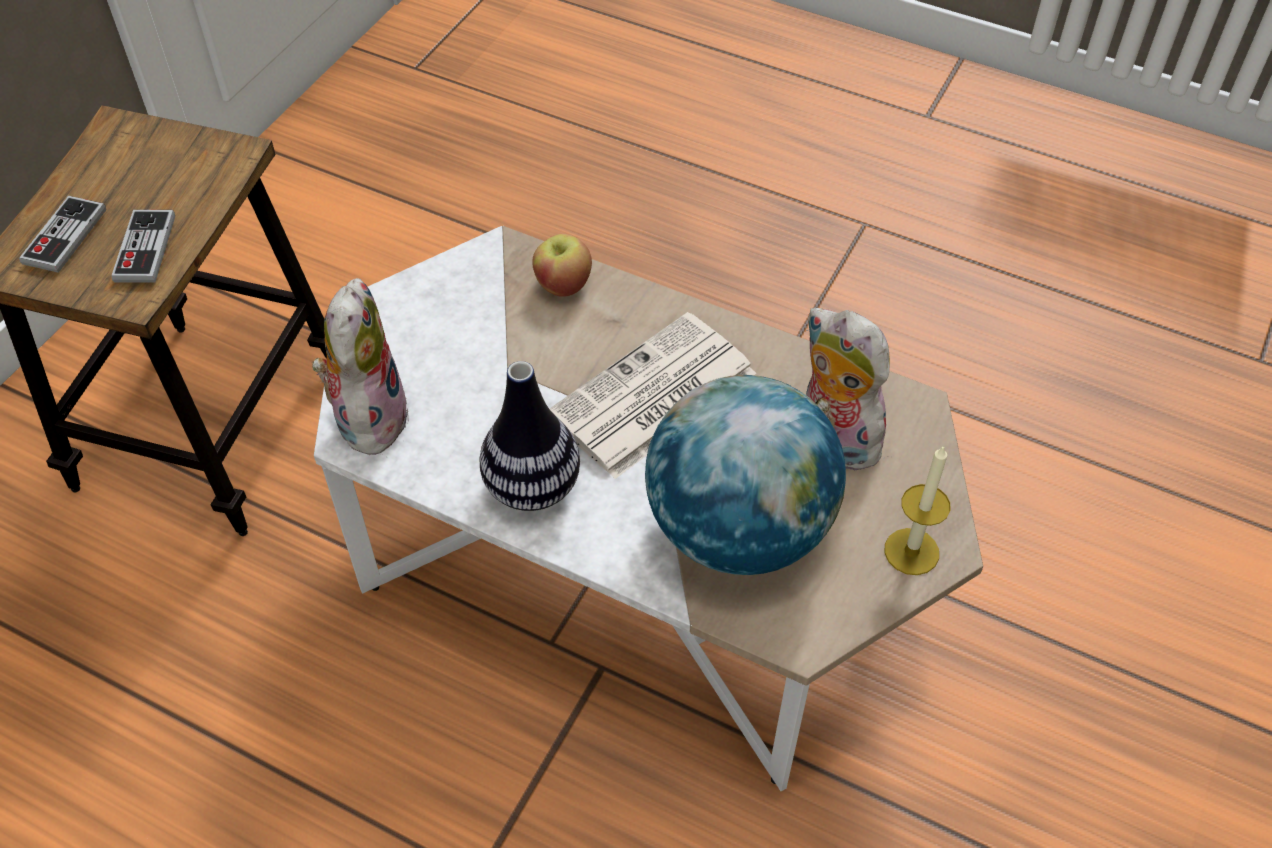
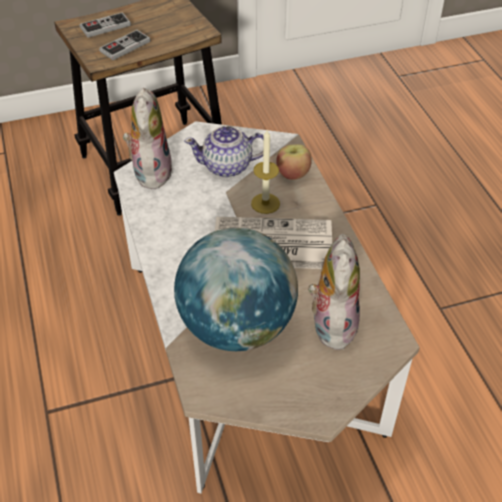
camera: 45 degrees right, 5 degrees down
(368, 416) = (150, 171): plush toy -> plush toy turned 45 degrees counterclockwise
(467, 334) = (228, 166): none -> teapot
(532, 486) = (176, 243): vase -> none
(911, 551) = (303, 400): candle -> candle (265, 203)

